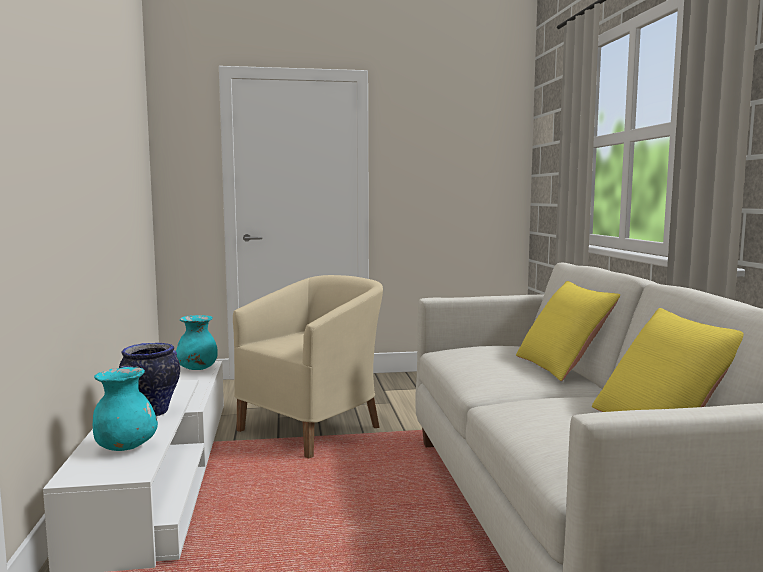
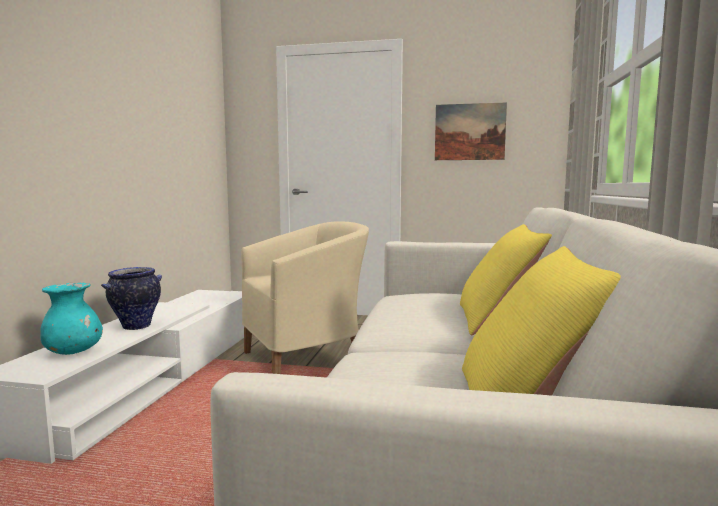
camera: 20 degrees right, 0 degrees up
(197, 369) = (224, 297): turquoise vase -> none
(439, 173) = (469, 132): none -> picture

